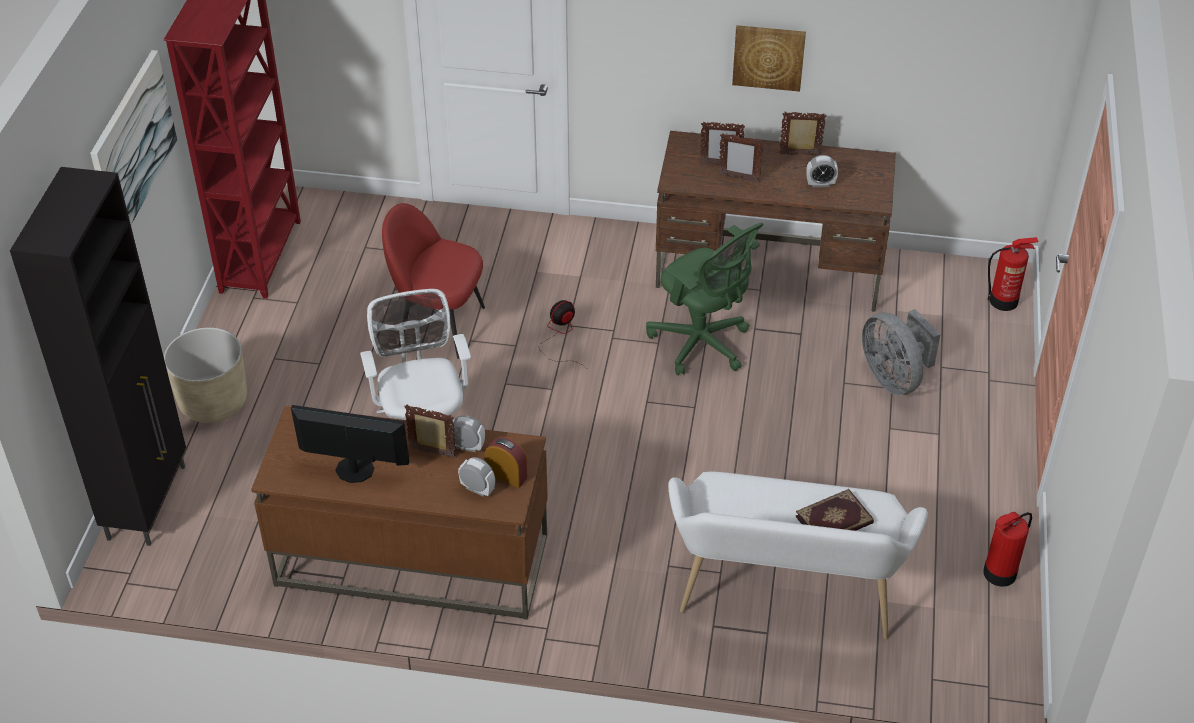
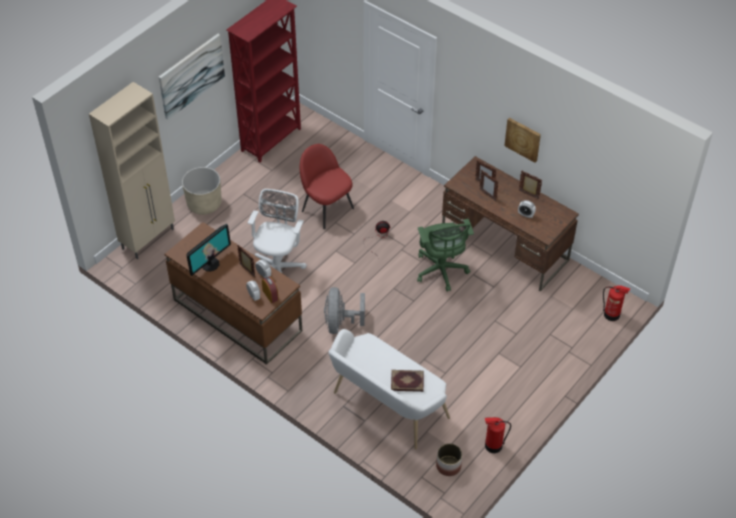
camera: 30 degrees right, 5 degrees up
(148, 501) = (149, 238): black cabinet -> beige cabinet
(354, 470) = (210, 264): monitor -> monitor turned 90 degrees clockwise
(894, 378) = (521, 329): grey fan -> grey fan (340, 323)
(959, 640) = (448, 466): none -> planter

